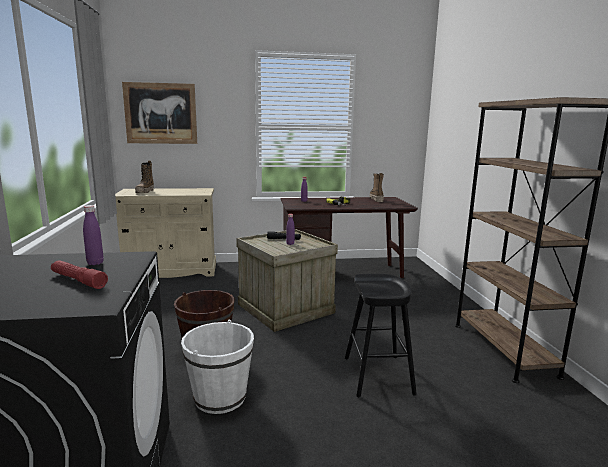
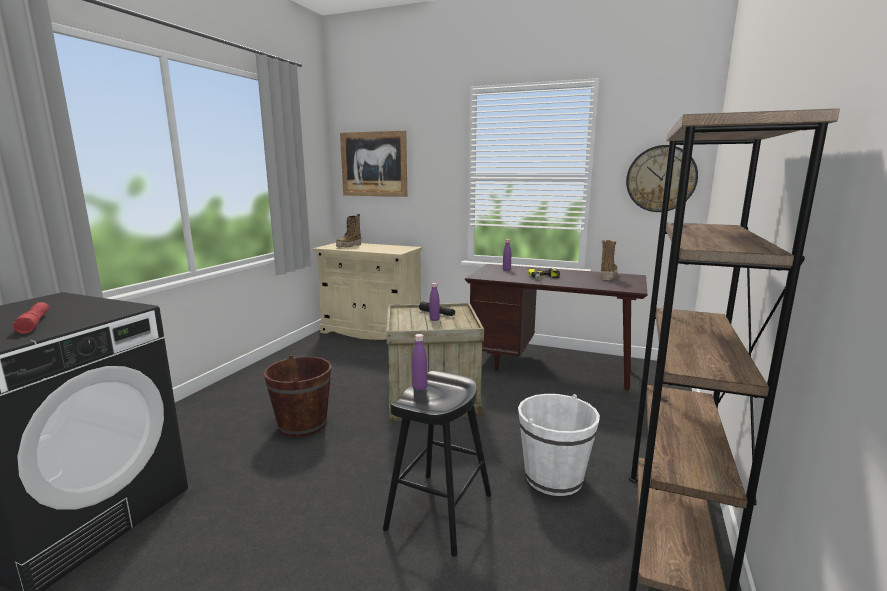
camera: 30 degrees right, 0 degrees up
(95, 263) = (88, 309): purple bottle -> purple bottle (419, 388)
(220, 397) = (257, 477): white bucket -> white bucket (553, 477)
(398, 129) = (661, 179): none -> wall clock

